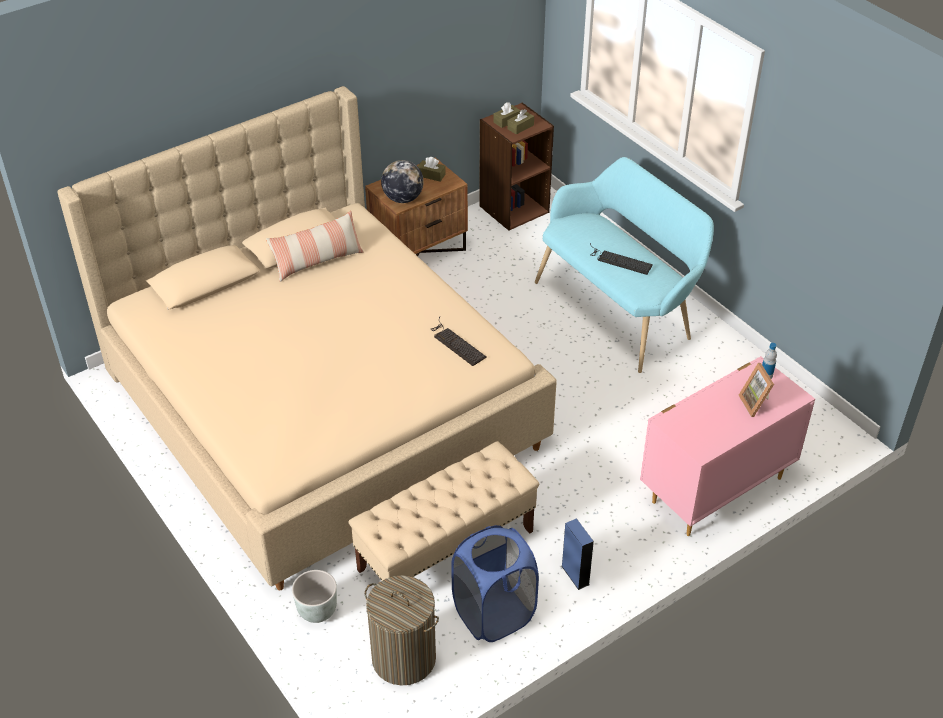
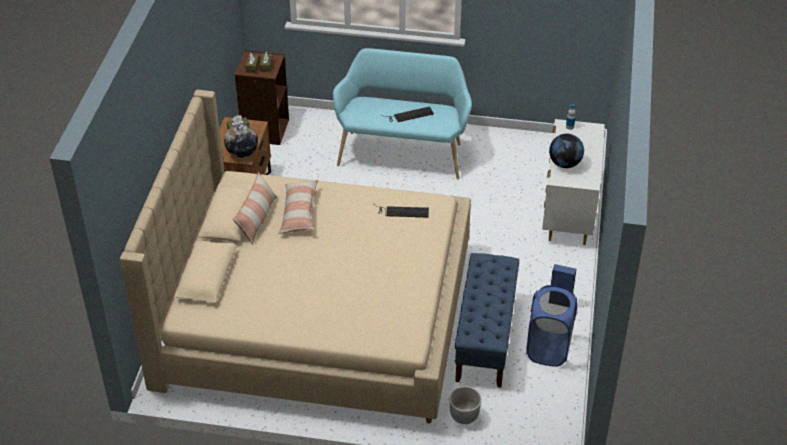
camera: 45 degrees left, 0 degrees up
(361, 280) = (299, 212): none -> pillow
(404, 658) = (536, 402): laundry basket -> none
(446, 550) = (485, 337): beige bench -> blue bench
(701, 410) = (565, 164): none -> globe
(714, 490) = (568, 214): pink dresser -> white dresser
(756, 404) = (584, 144): picture frame -> none

